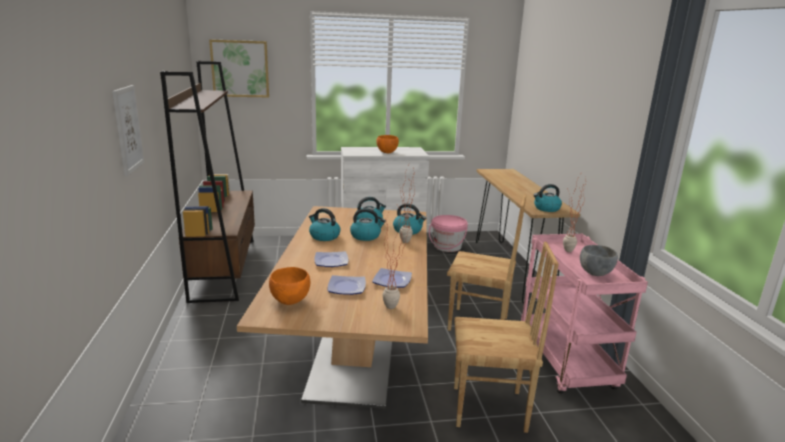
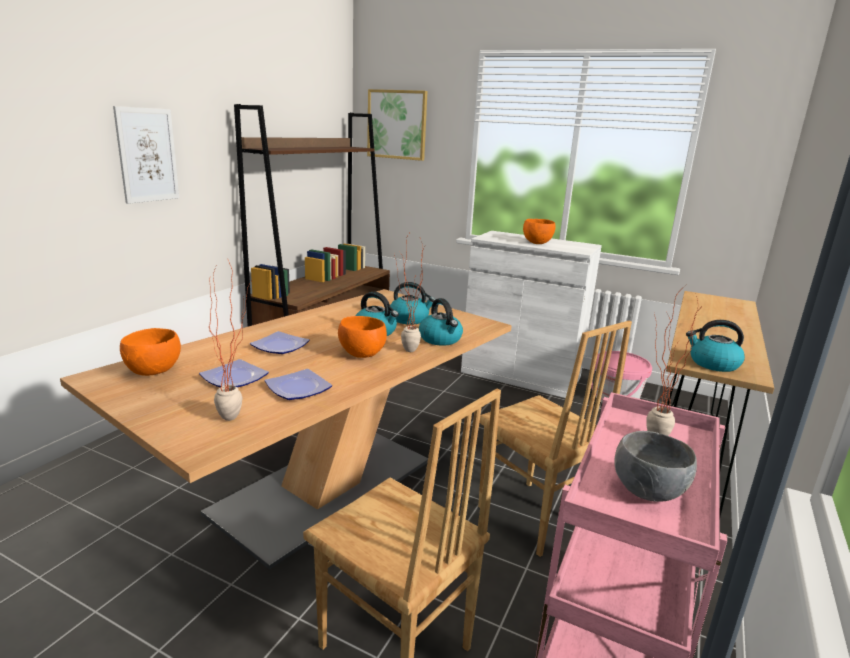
camera: 35 degrees right, 0 degrees up
(324, 236) = (329, 320): kettle -> none
(385, 252) = (361, 354): none -> orange bowl

